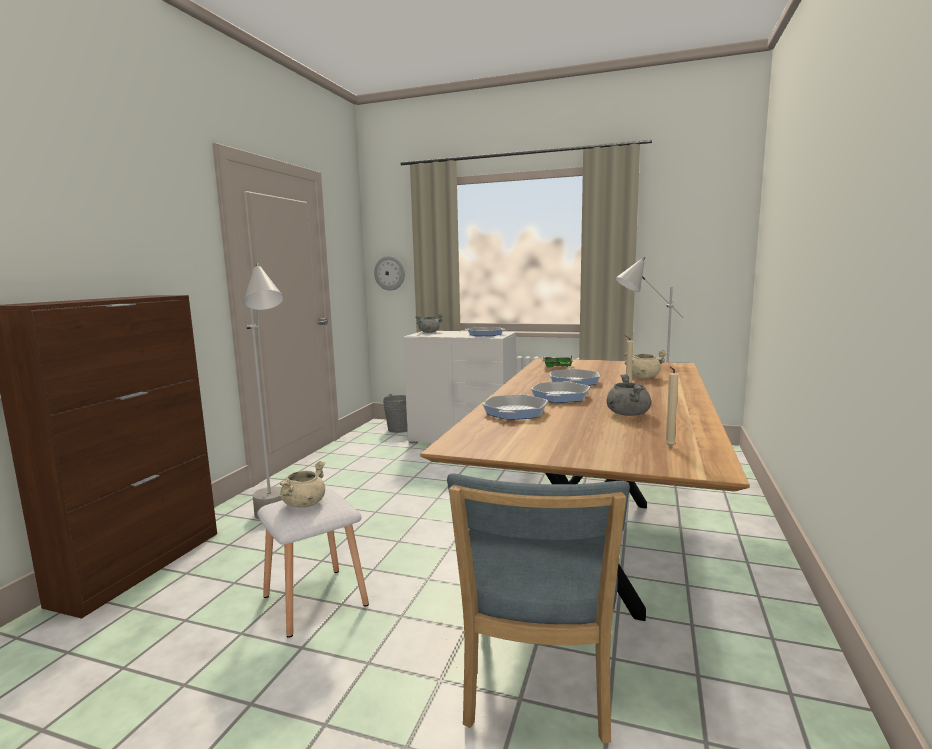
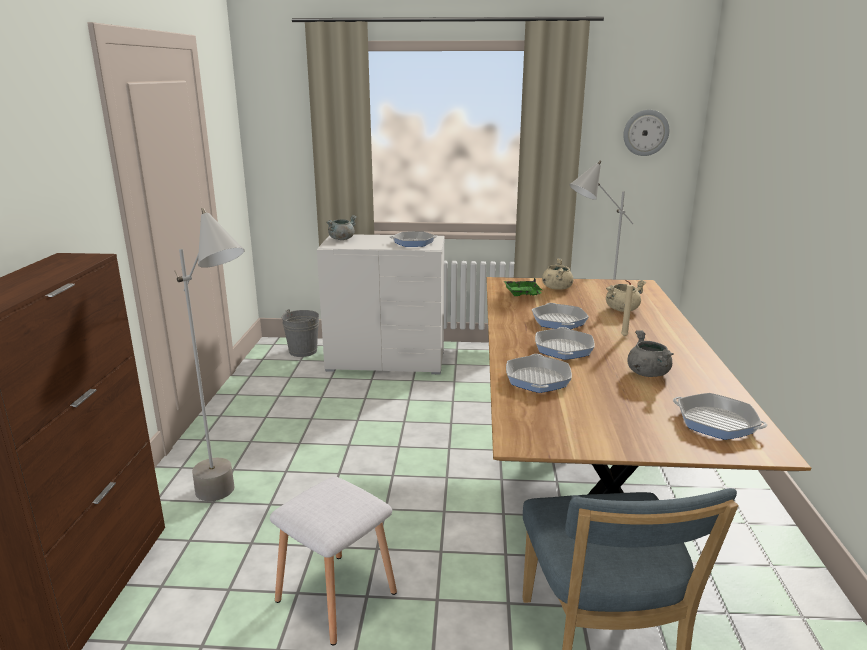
camera: 15 degrees left, 10 degrees up
(304, 503) = (326, 503): beige cooking pot -> beige cooking pot (556, 288)
(390, 273) = (277, 160): wall clock -> wall clock (645, 133)
(668, 447) = (716, 422): beige candle -> frying pan

